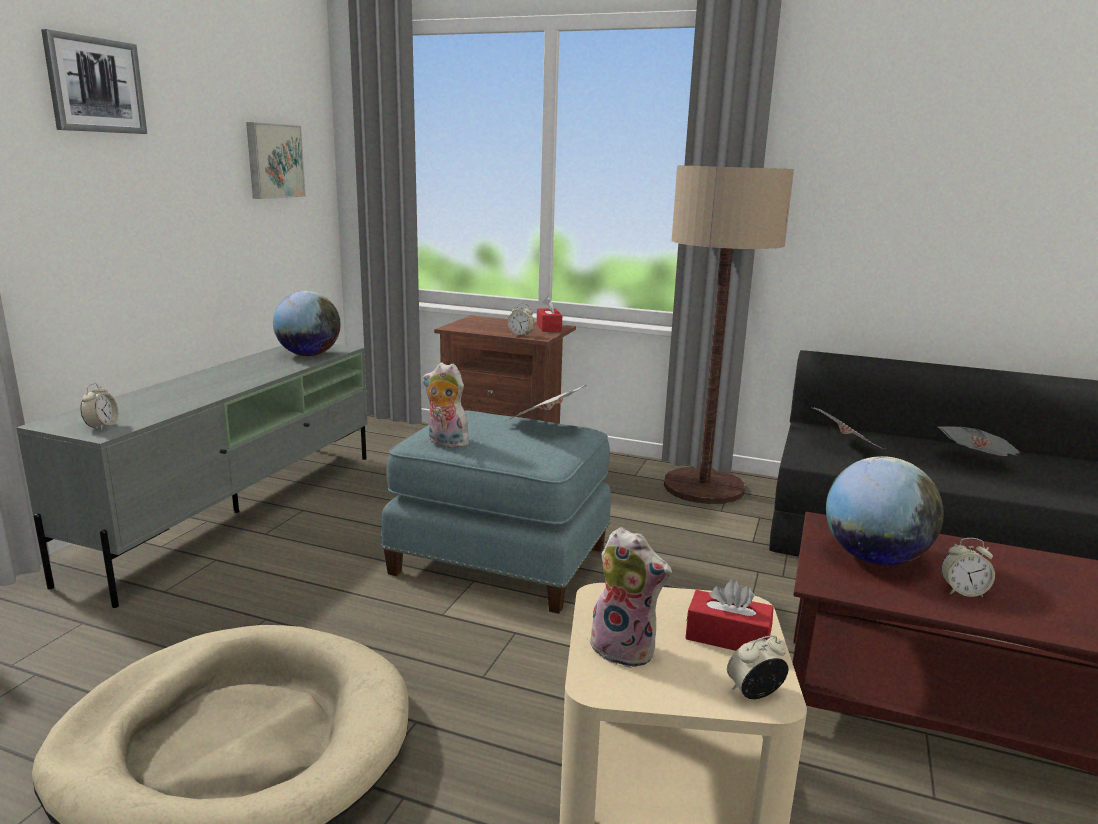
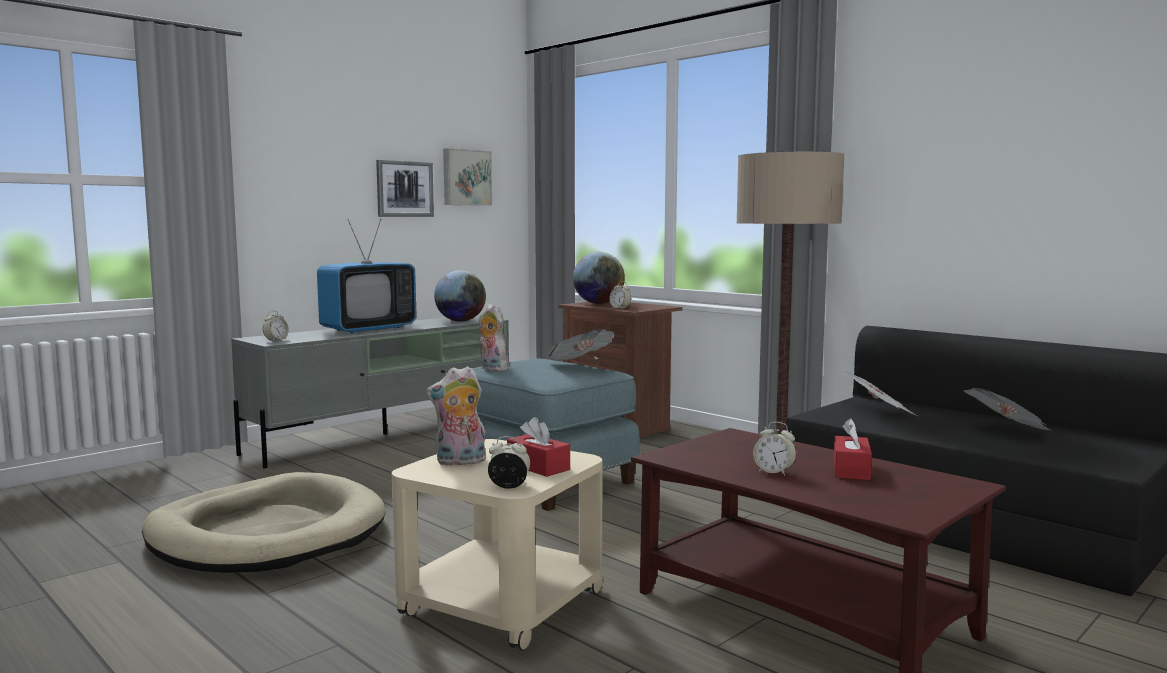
camera: 25 degrees right, 10 degrees down
(95, 85) = (324, 123): picture -> picture (404, 189)
(208, 384) = (368, 329): none -> television
(549, 327) = (655, 306): red tissue box -> red tissue box (851, 470)
(626, 649) = (460, 462): plush toy -> plush toy turned 105 degrees clockwise
(874, 558) = (733, 451): globe -> globe (598, 303)

